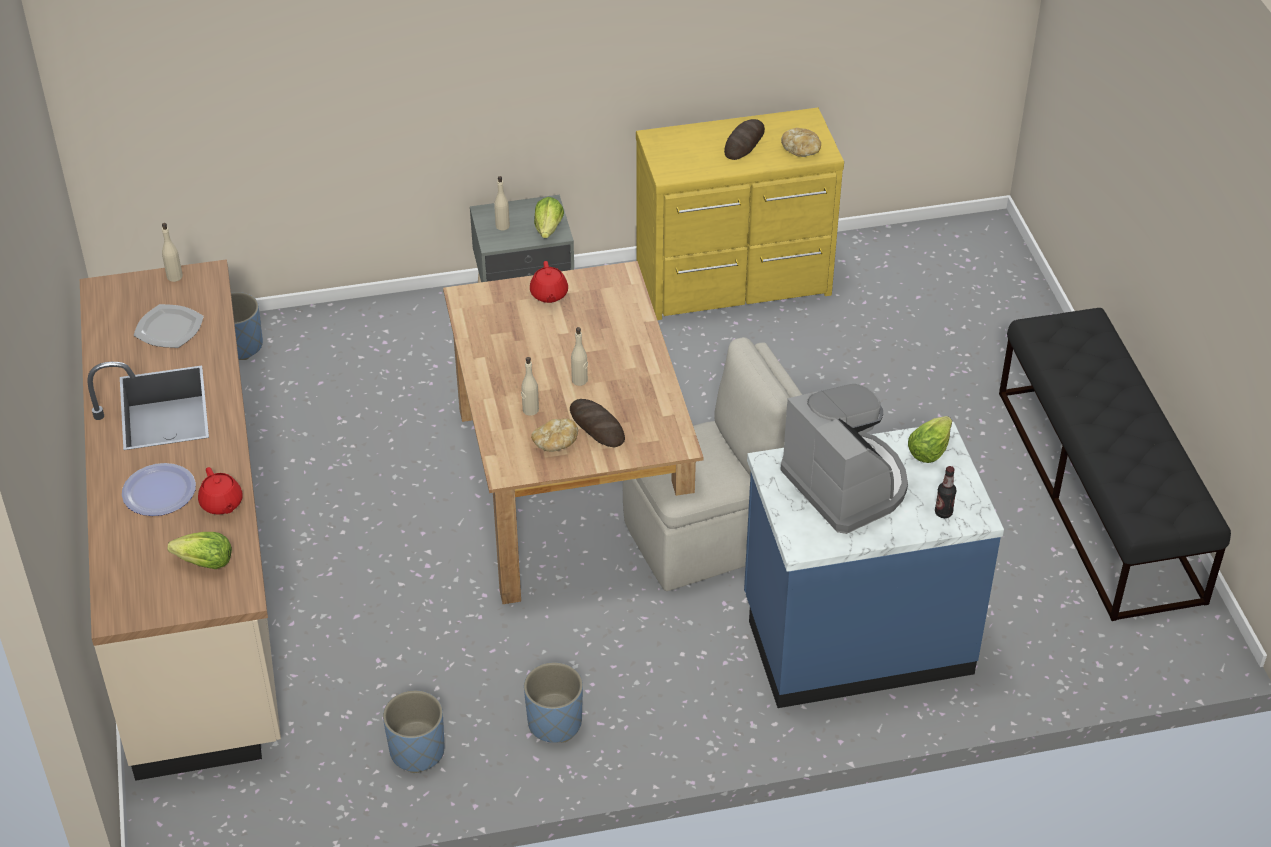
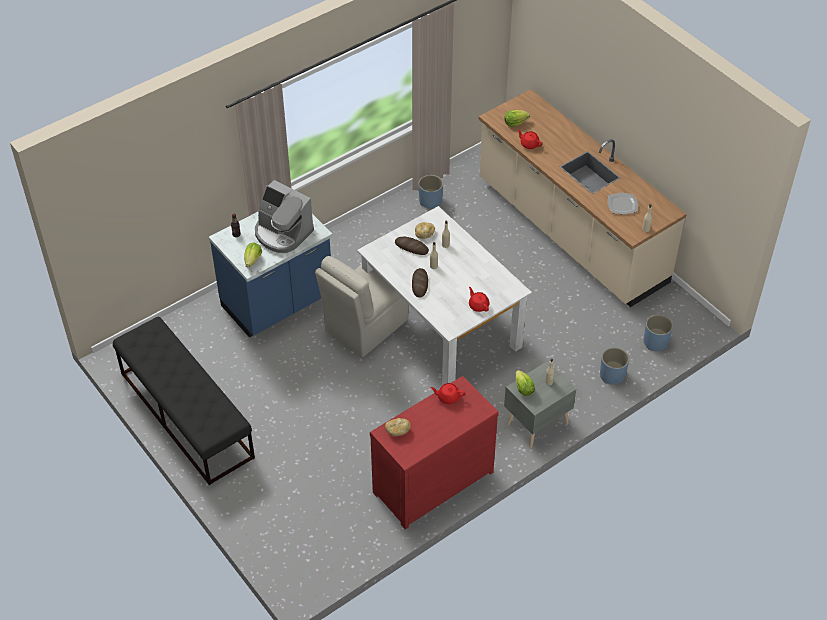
camera: 155 degrees right, 5 degrees up
(159, 491) = (557, 141): plate -> none
(555, 723) = (384, 228): blue planter -> blue planter (612, 375)
(573, 489) = (440, 326): brown dining table -> white dining table
(698, 166) = (448, 397): none -> red teapot
(736, 283) = (430, 480): yellow dresser -> red dresser
(744, 143) = (432, 424): bread -> bread (420, 284)

